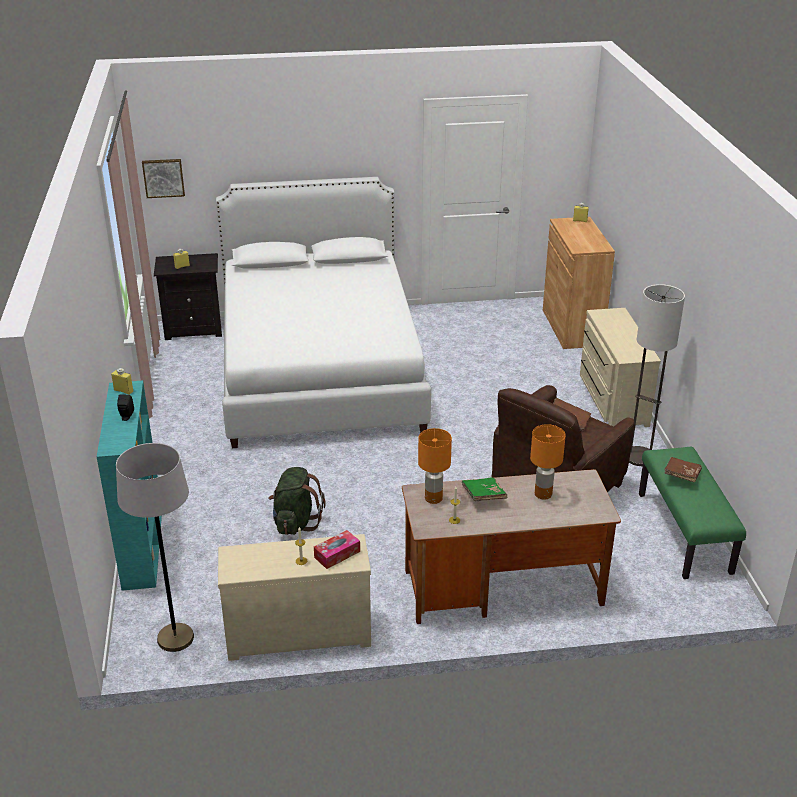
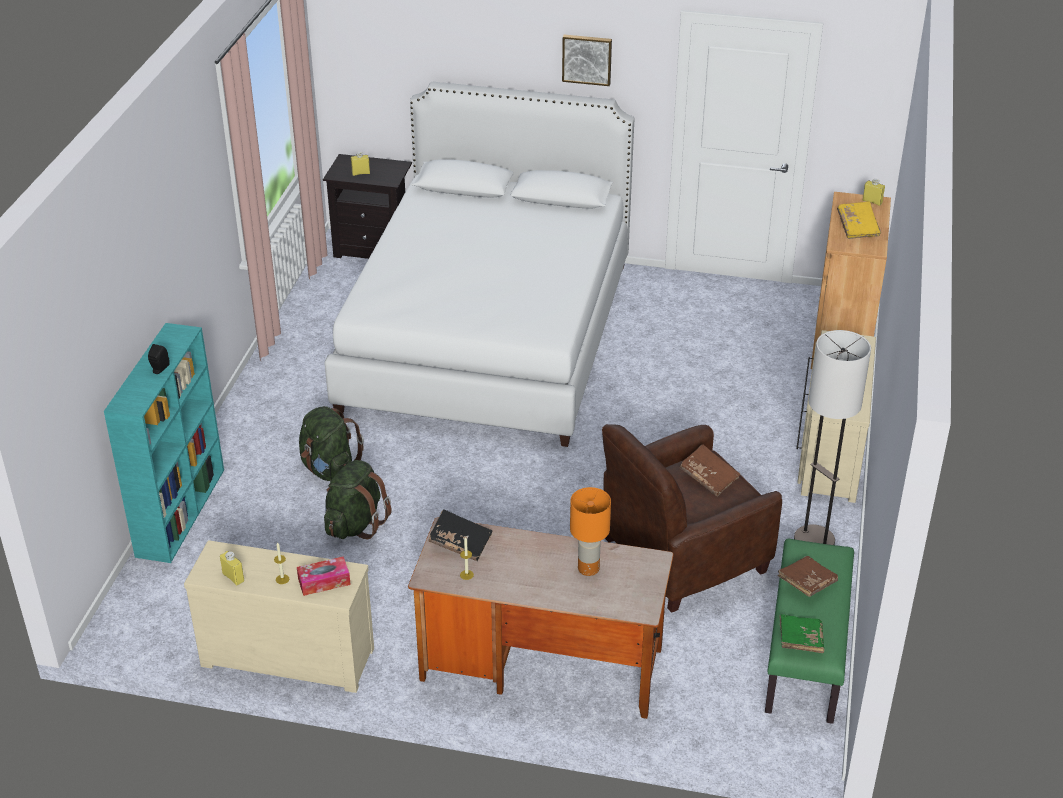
camera: 20 degrees right, 5 degrees up
(123, 391) = (174, 336): yellow bottle -> yellow bottle (233, 577)
(163, 177) = (352, 62): picture -> picture (587, 59)
(175, 638) = (161, 626): grey floor lamp -> none
(250, 488) = (329, 470): none -> green backpack
(434, 499) = (460, 543): orange table lamp -> black book
(483, 496) = (518, 554): green book -> green book (800, 641)
(582, 237) = (857, 227): none -> yellow book

